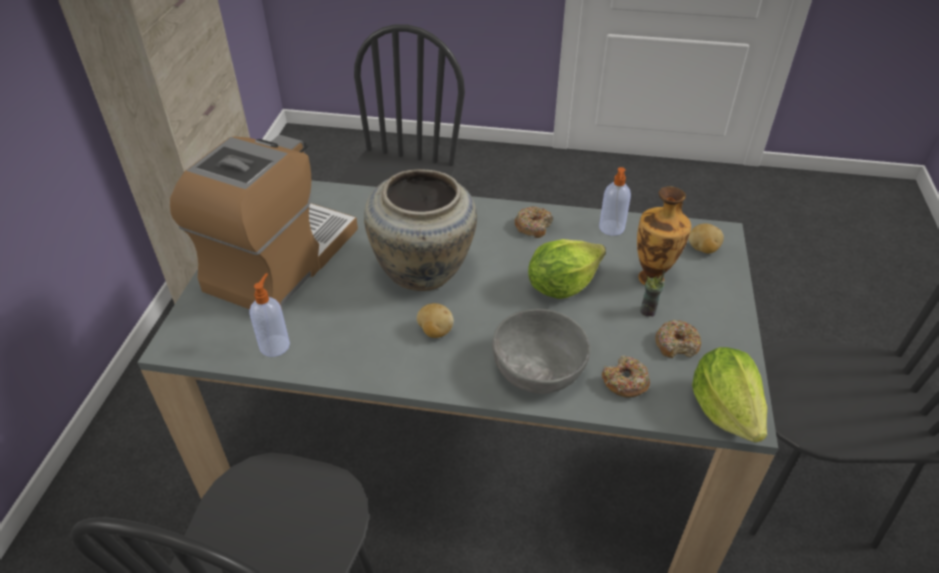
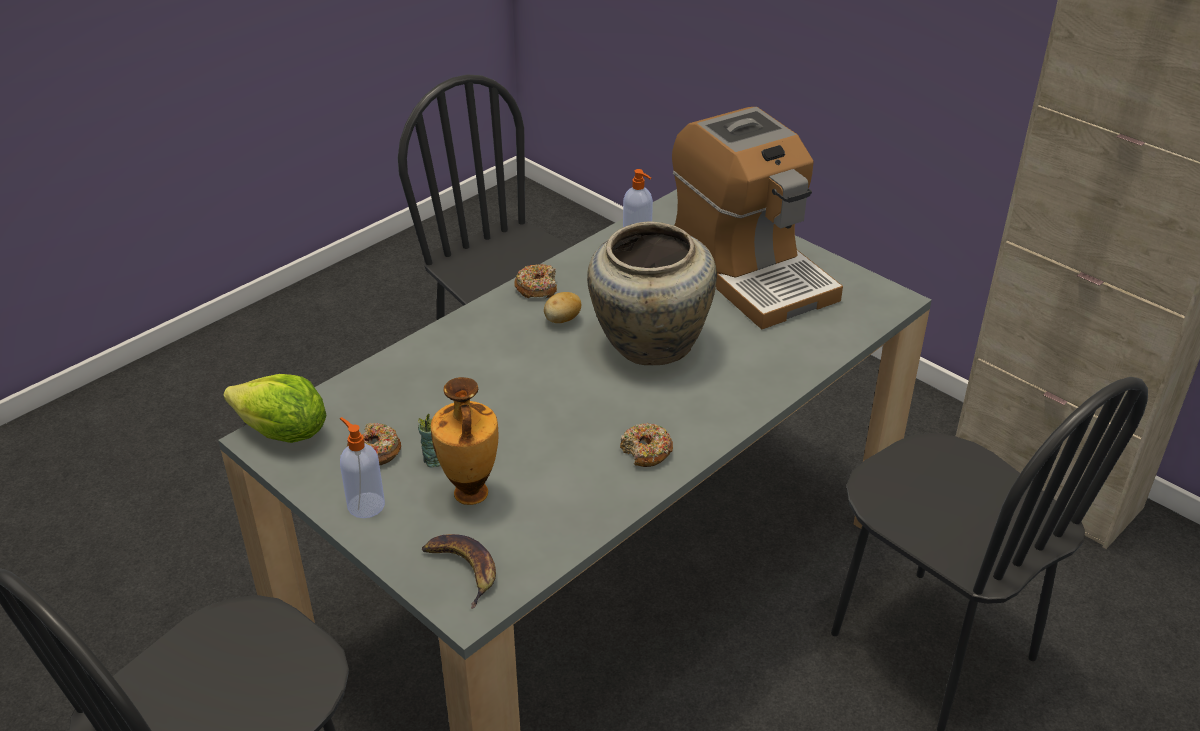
camera: 125 degrees right, 5 degrees down
(539, 368) = (453, 356): grey bowl -> none
(561, 285) = (533, 422): lettuce -> none
(611, 228) = (579, 514): soap dispenser -> soap dispenser (365, 504)
(625, 382) = (380, 394): donut -> donut (537, 288)
(702, 249) = (463, 569): potato -> banana

